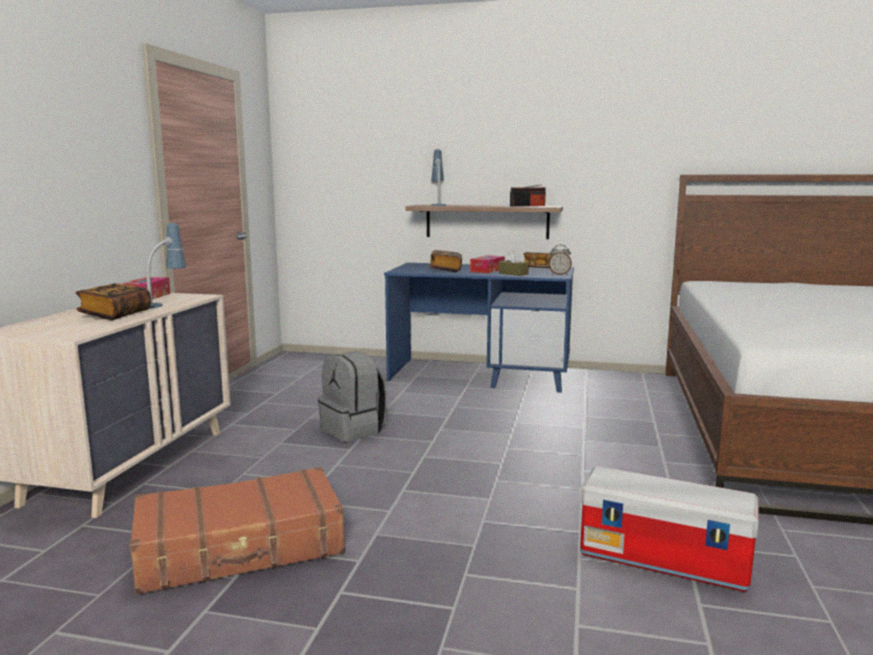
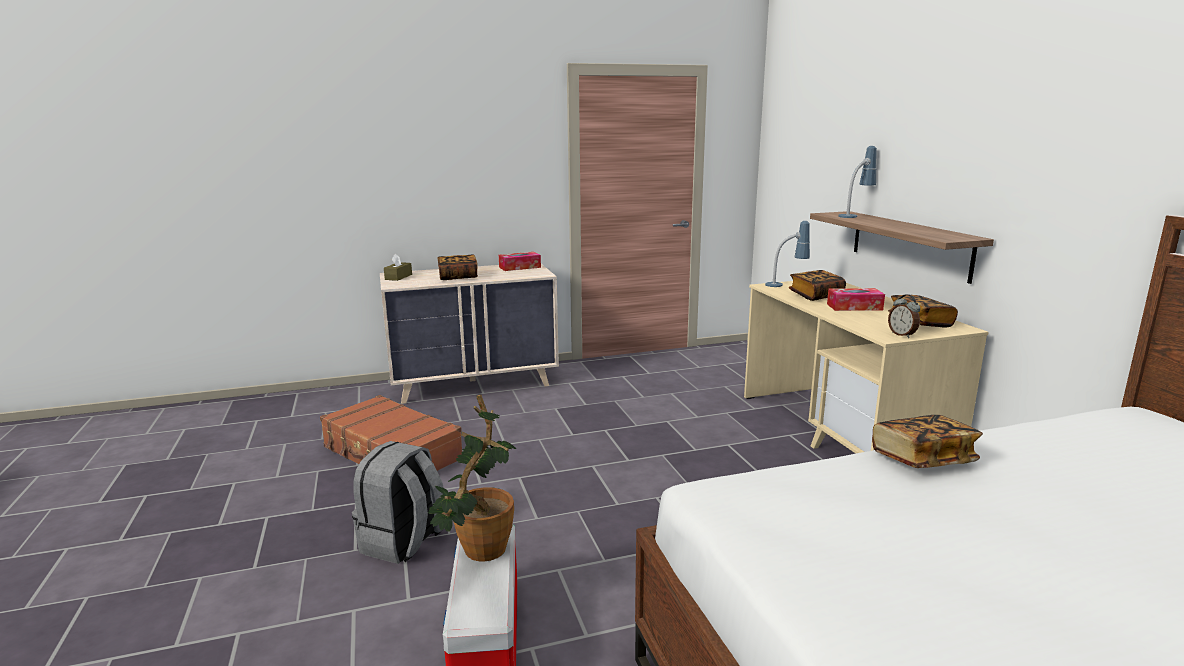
camera: 60 degrees right, 5 degrees up
(164, 304) = (502, 275): table lamp -> table lamp (786, 285)
(354, 430) = (611, 423): grey backpack -> grey backpack (404, 542)
(481, 375) = (842, 431): blue desk -> beige desk
(513, 273) = (856, 318): brown tissue box -> brown tissue box (398, 277)
(527, 206) = (934, 232): radio -> none
(643, 486) = (478, 555): none -> potted plant
(739, 309) = (922, 459): none -> book

